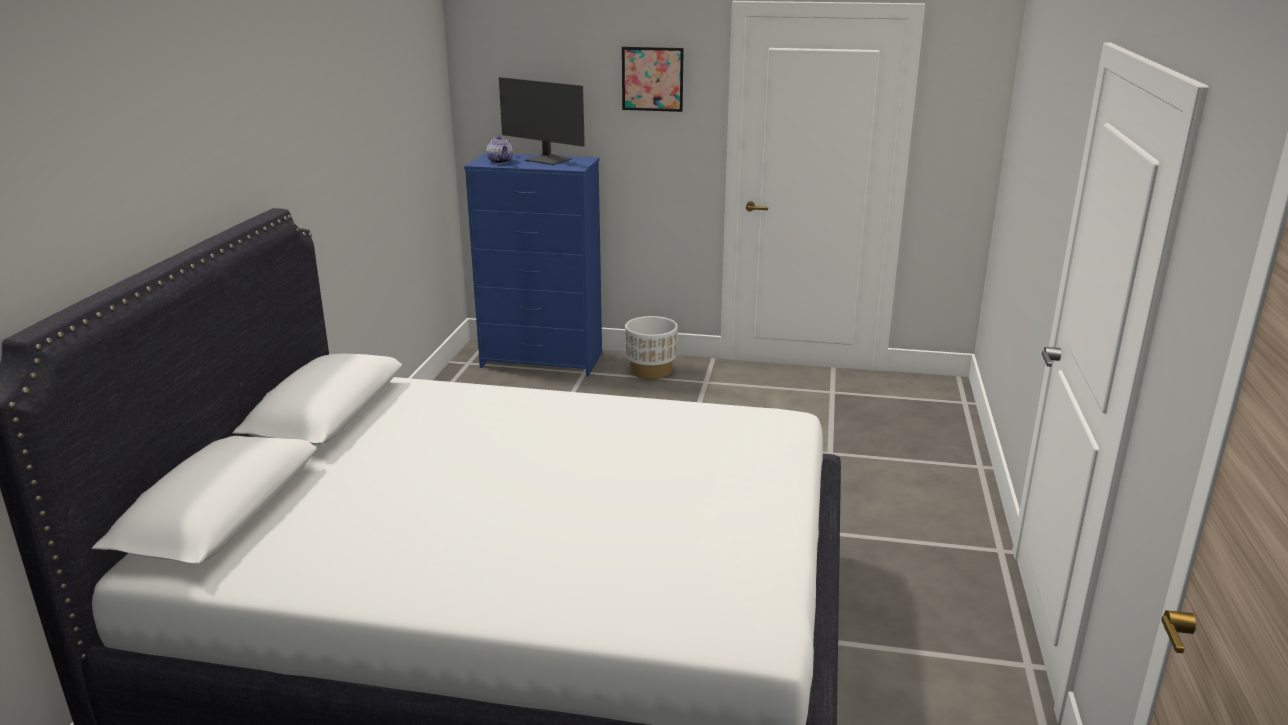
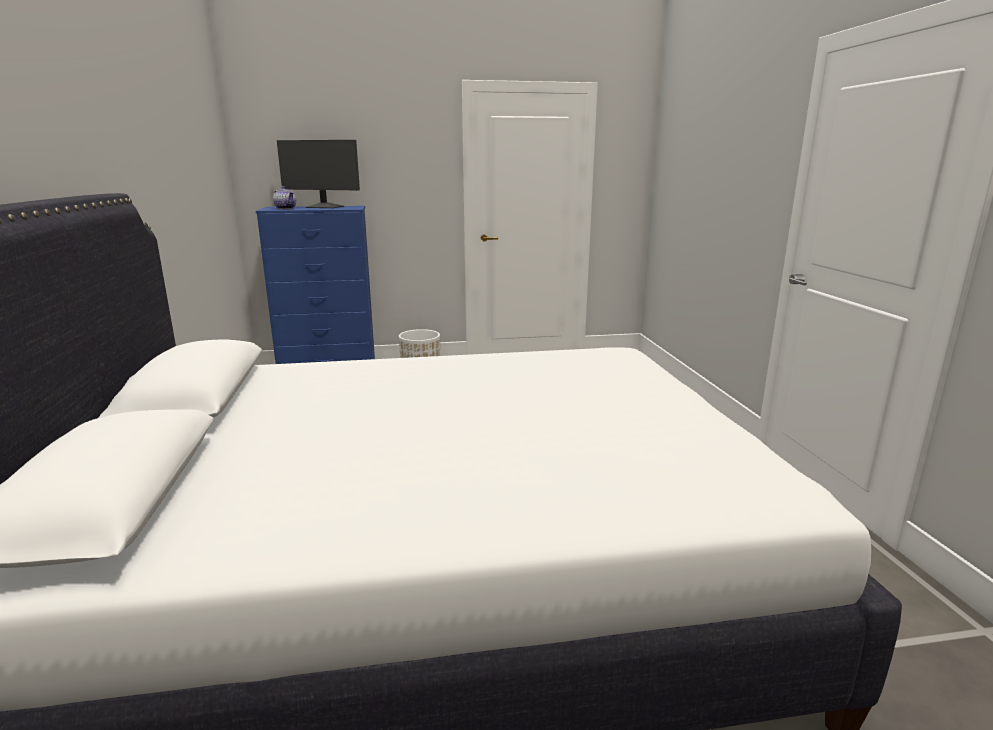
camera: 20 degrees left, 5 degrees down
(652, 79) = (403, 141): picture -> none

